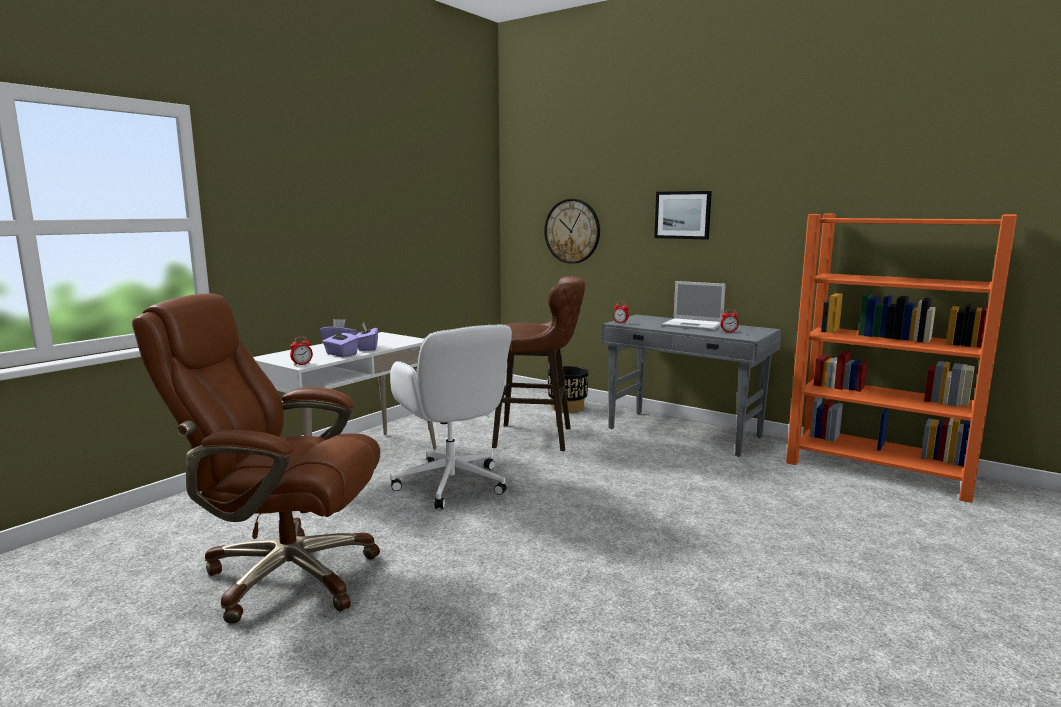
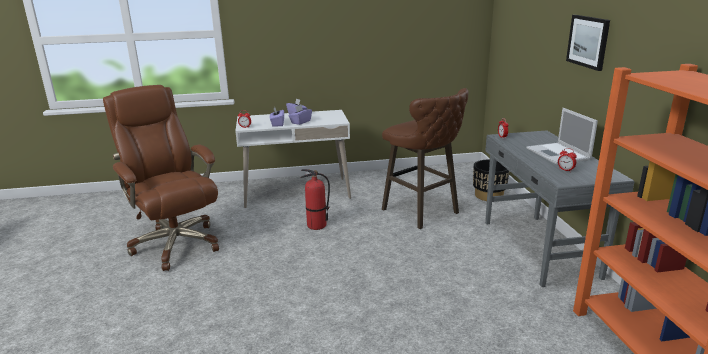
camera: 45 degrees right, 10 degrees up
(451, 485) = (316, 226): white office chair -> fire extinguisher
(572, 231) = (524, 42): wall clock -> none

